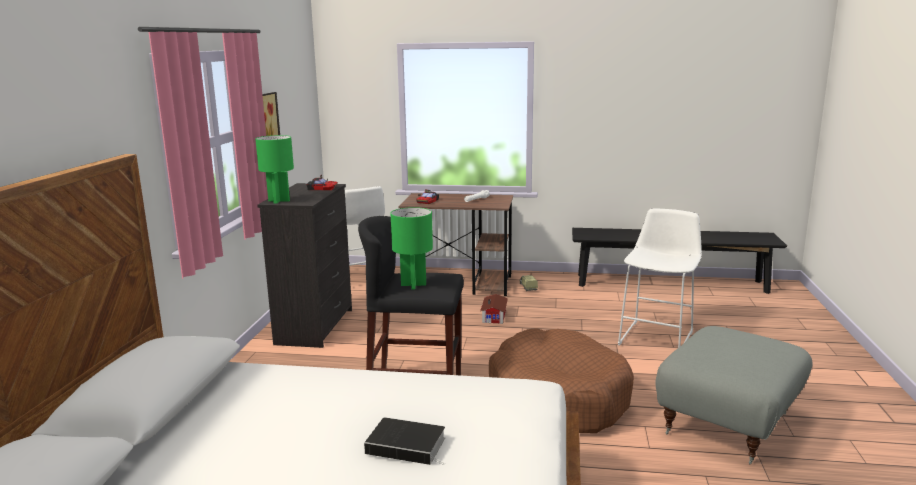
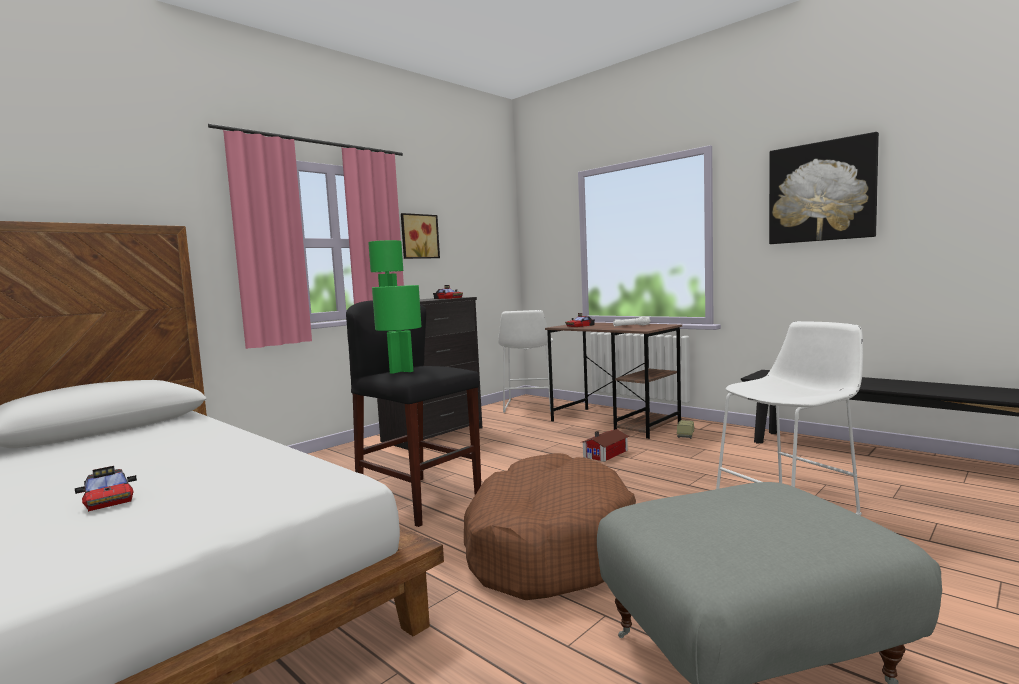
camera: 35 degrees right, 10 degrees down
(408, 445) = (108, 498): book -> toy car
(619, 93) = (821, 192): none -> picture

